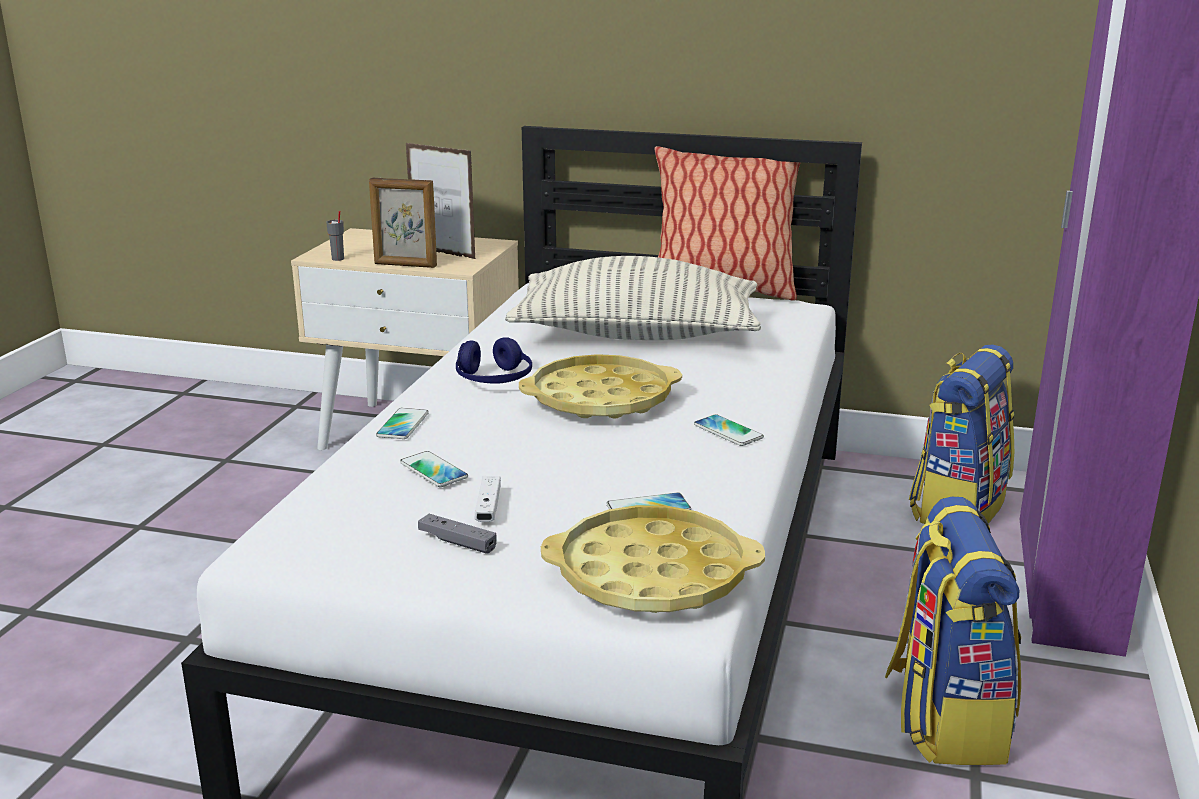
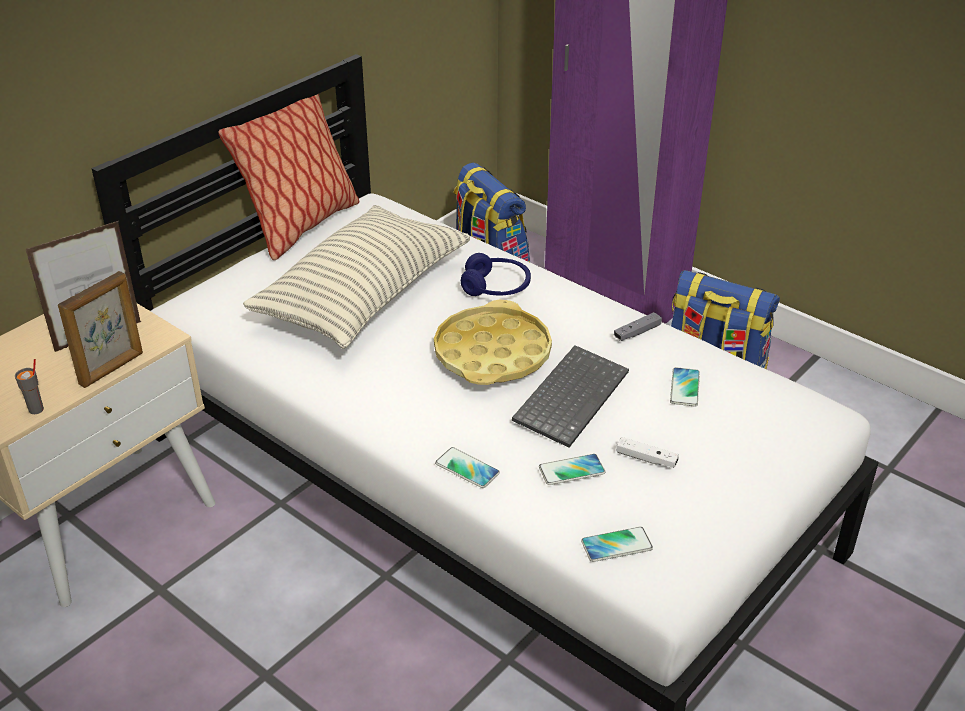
camera: 65 degrees left, 15 degrees up
(457, 542) = (692, 486): grey game controller -> grey game controller (637, 332)
(494, 380) = (405, 396): blue headphones -> blue headphones (496, 287)
(567, 449) = (570, 396): none -> keyboard
(651, 574) = (776, 413): yellow tray -> none
(728, 431) = (586, 317): phone -> phone (616, 545)

